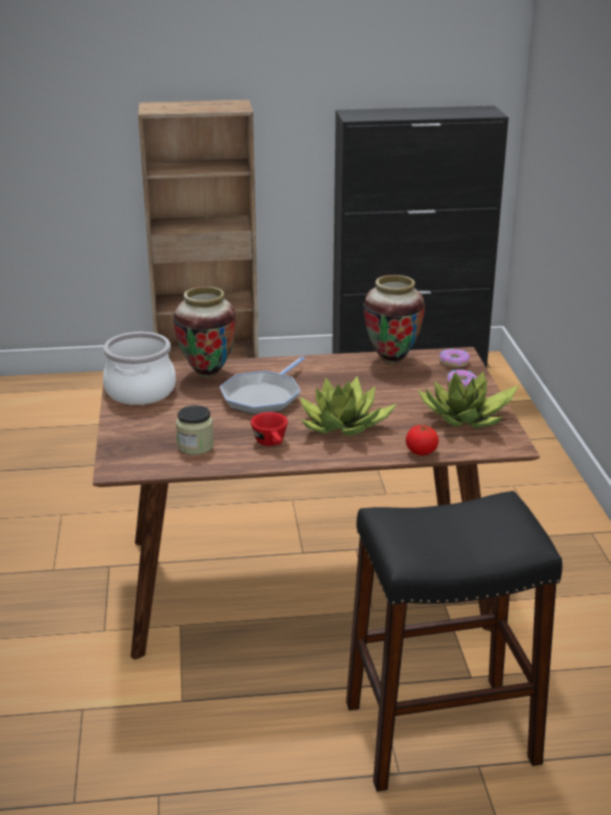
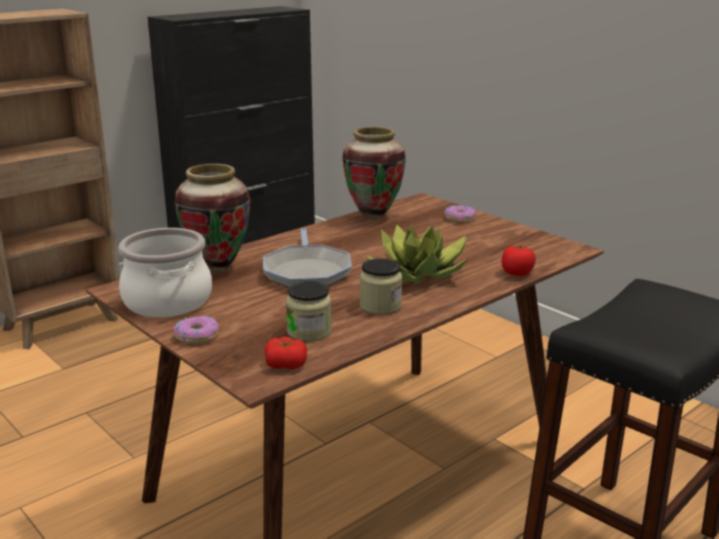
camera: 35 degrees left, 5 degrees down
(148, 464) = (286, 364): none -> tomato
(272, 443) = (380, 306): red cup -> jar
(454, 362) = (426, 206): donut -> donut (197, 336)
(467, 418) = (506, 240): potted plant -> none

